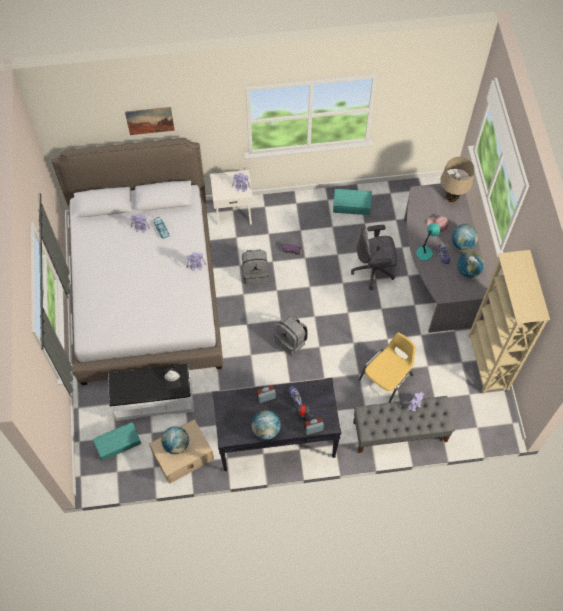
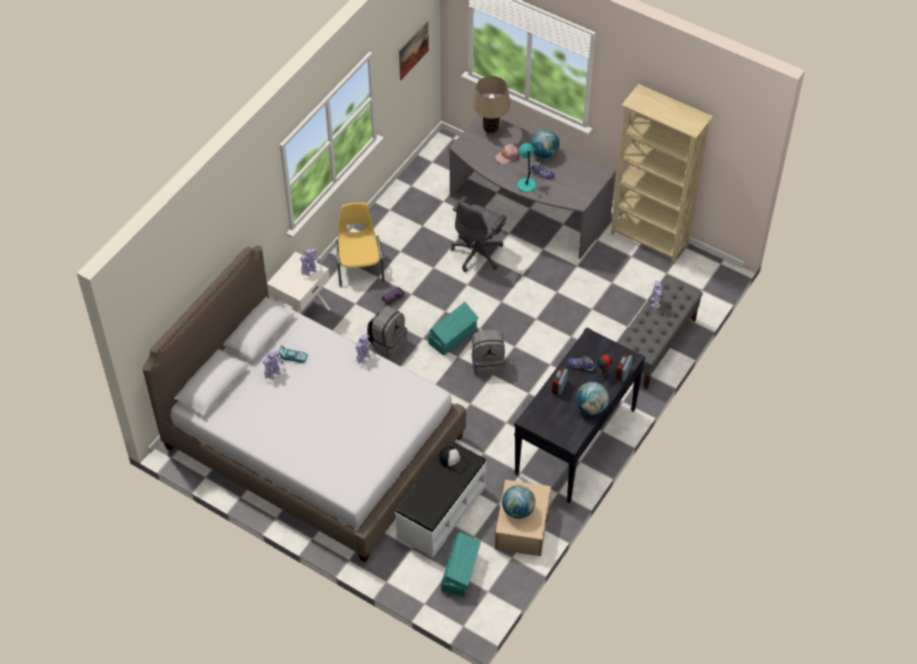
camera: 50 degrees left, 10 degrees down
(150, 120) = (213, 249): picture -> picture (413, 50)
(351, 207) = (395, 223): turquoise storage box -> turquoise storage box (453, 336)
(387, 377) = (594, 318): yellow chair -> yellow chair (359, 265)
(468, 270) = (574, 168): globe -> none

